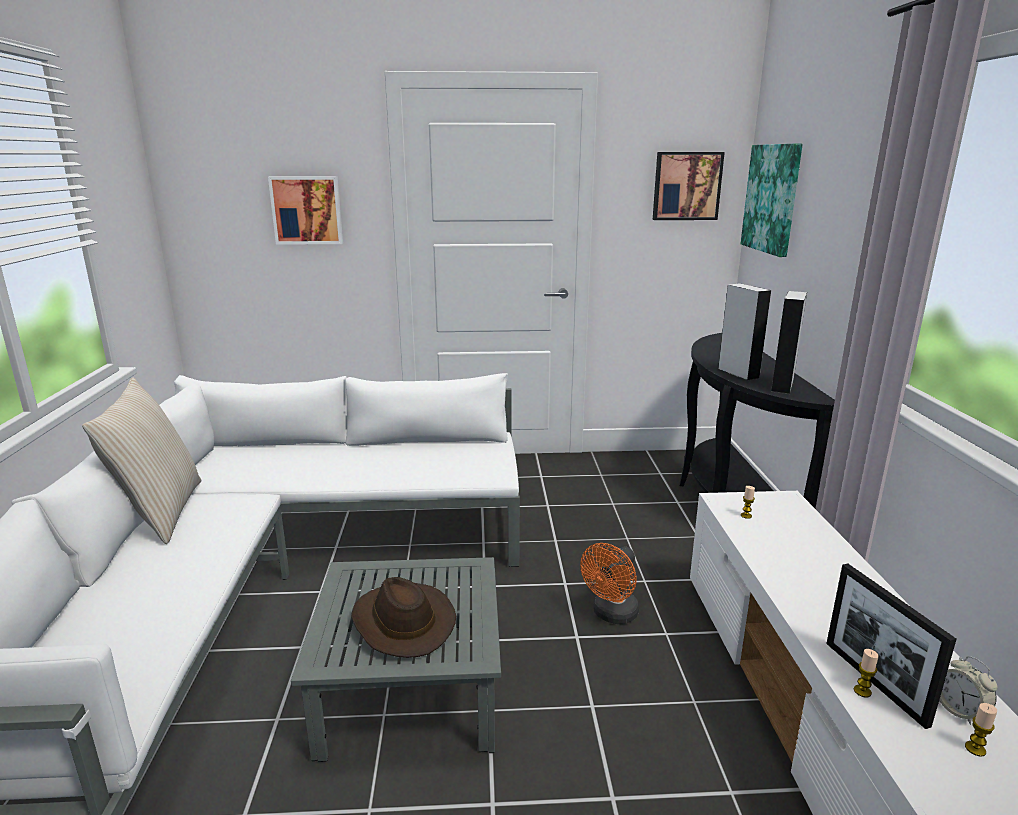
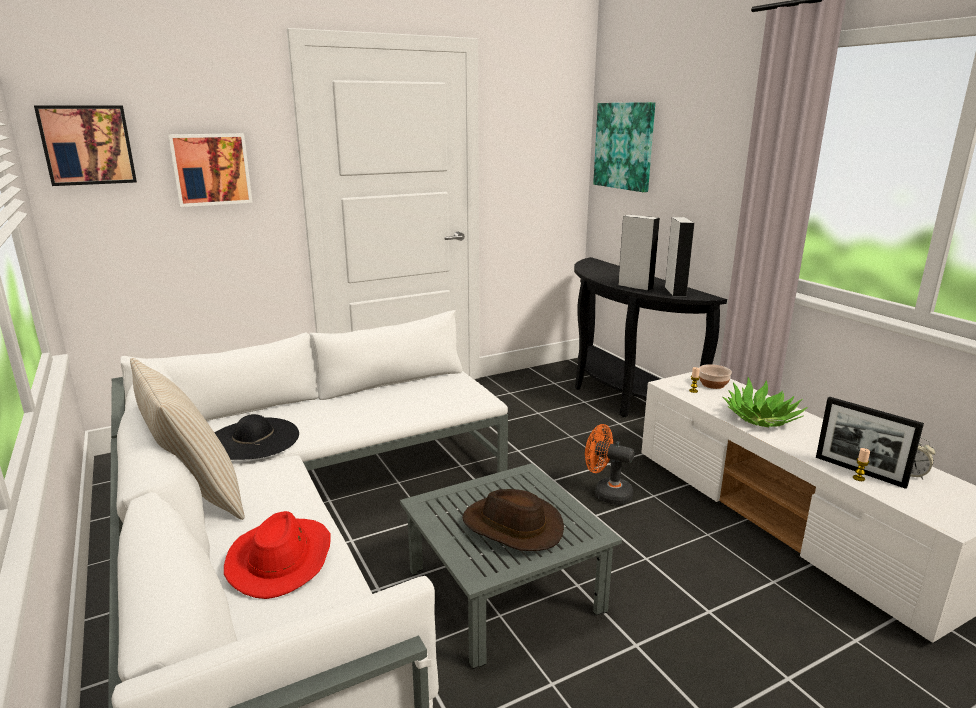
camera: 25 degrees left, 0 degrees up
(154, 590) = (281, 559): none -> red hat
(255, 471) = (253, 439): none -> black hat
(612, 615) = (606, 493): orange fan -> orange fan turned 105 degrees clockwise
(686, 186) = (549, 137): picture -> picture (87, 145)
(781, 512) = (712, 384): none -> bowl
(802, 571) = (761, 418): none -> potted plant
(975, 749) = (936, 491): candle -> none

